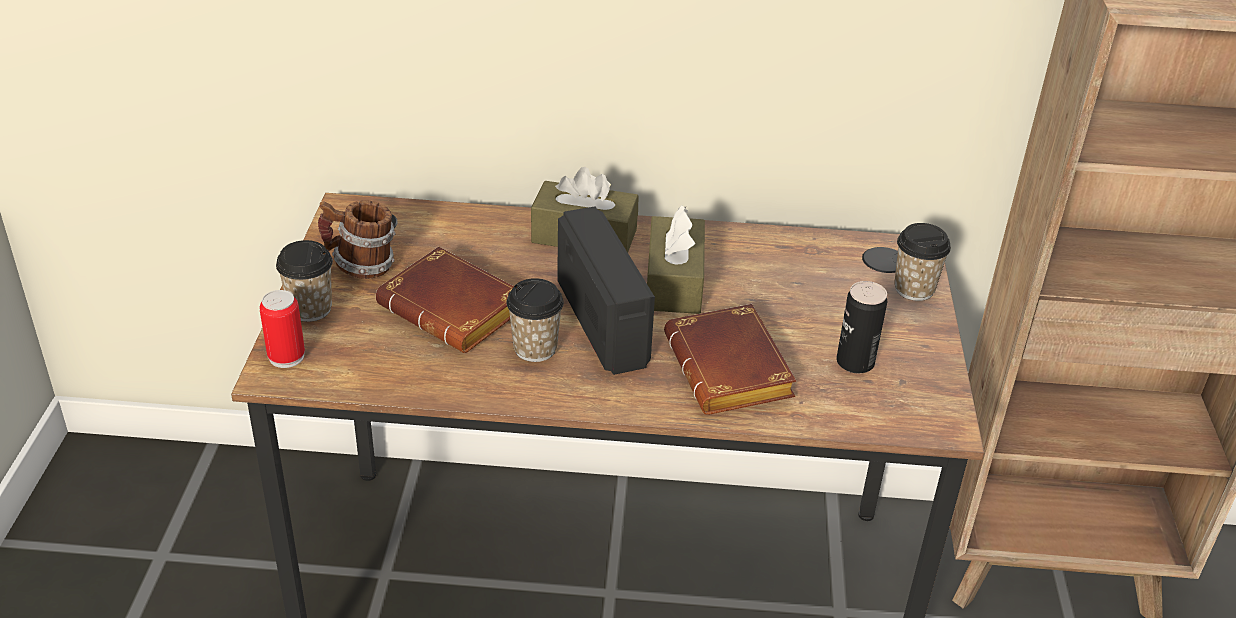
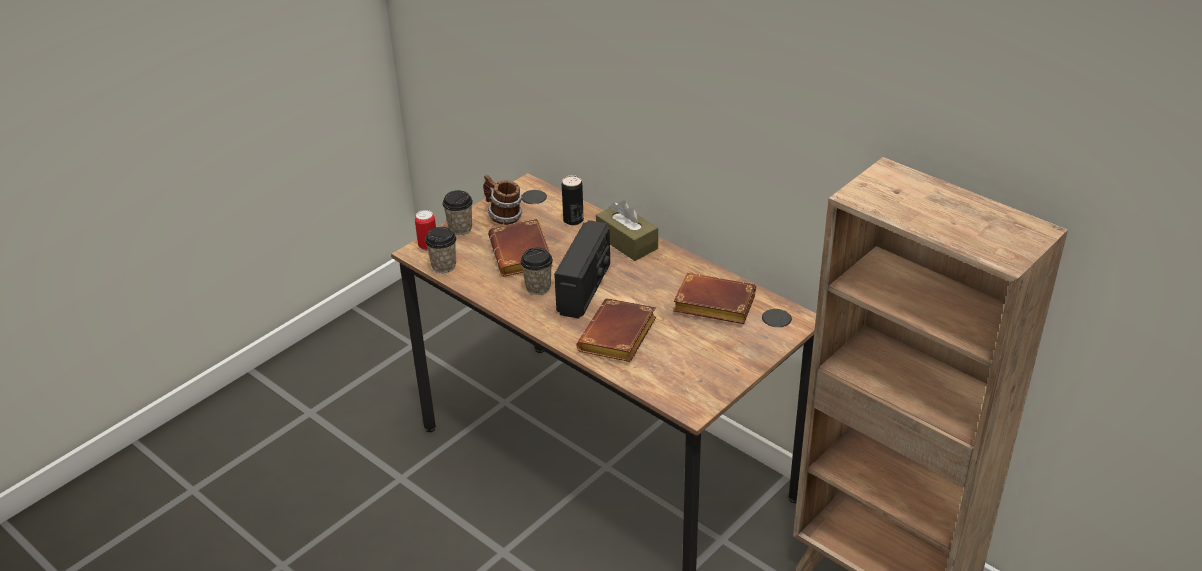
camera: 40 degrees right, 0 degrees up
(674, 282) = (644, 283): brown tissue box -> none
(793, 276) = (712, 305): none -> brown book
(855, 362) = (687, 361): can -> can (573, 220)
(914, 289) = (770, 339): cup -> cup (443, 266)

